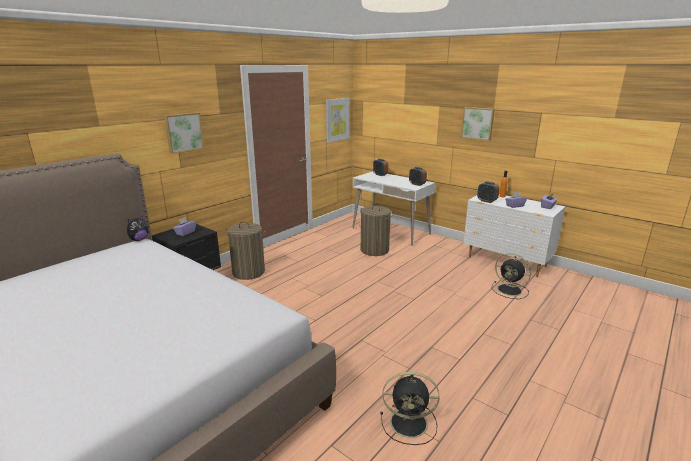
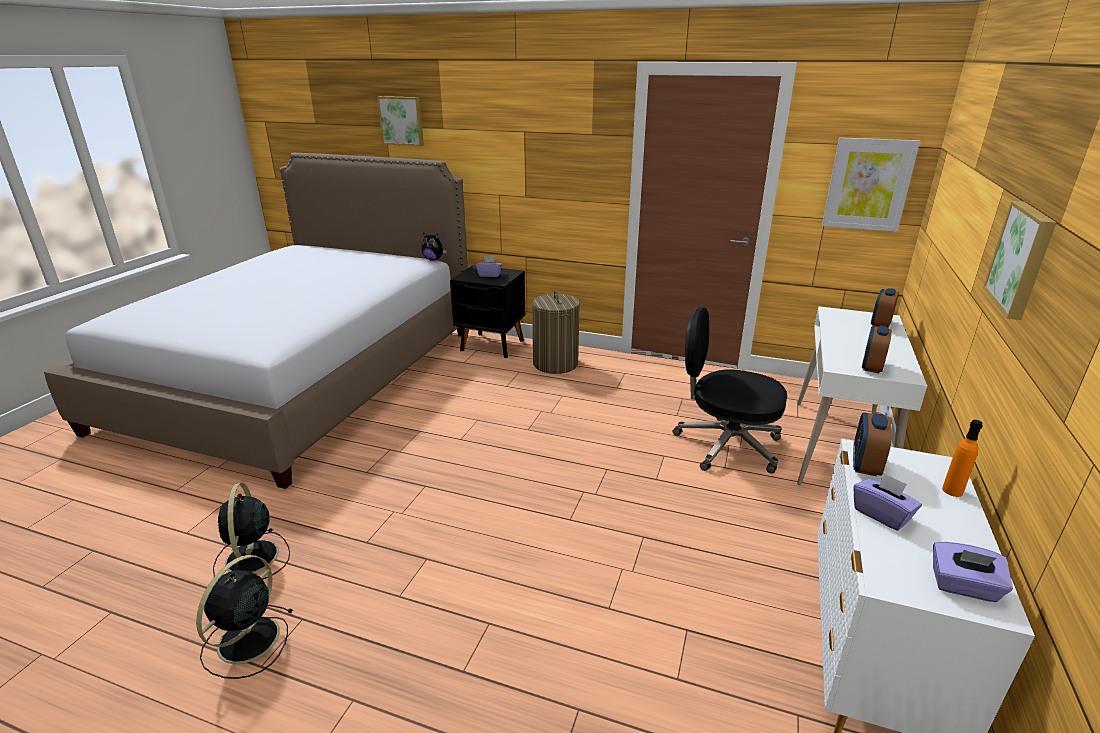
camera: 70 degrees right, 5 degrees up
(183, 132) = (532, 152): picture -> picture (402, 121)
(374, 250) = (725, 445): laundry basket -> black office chair
(510, 290) = (703, 668): black fan -> black fan (246, 641)

